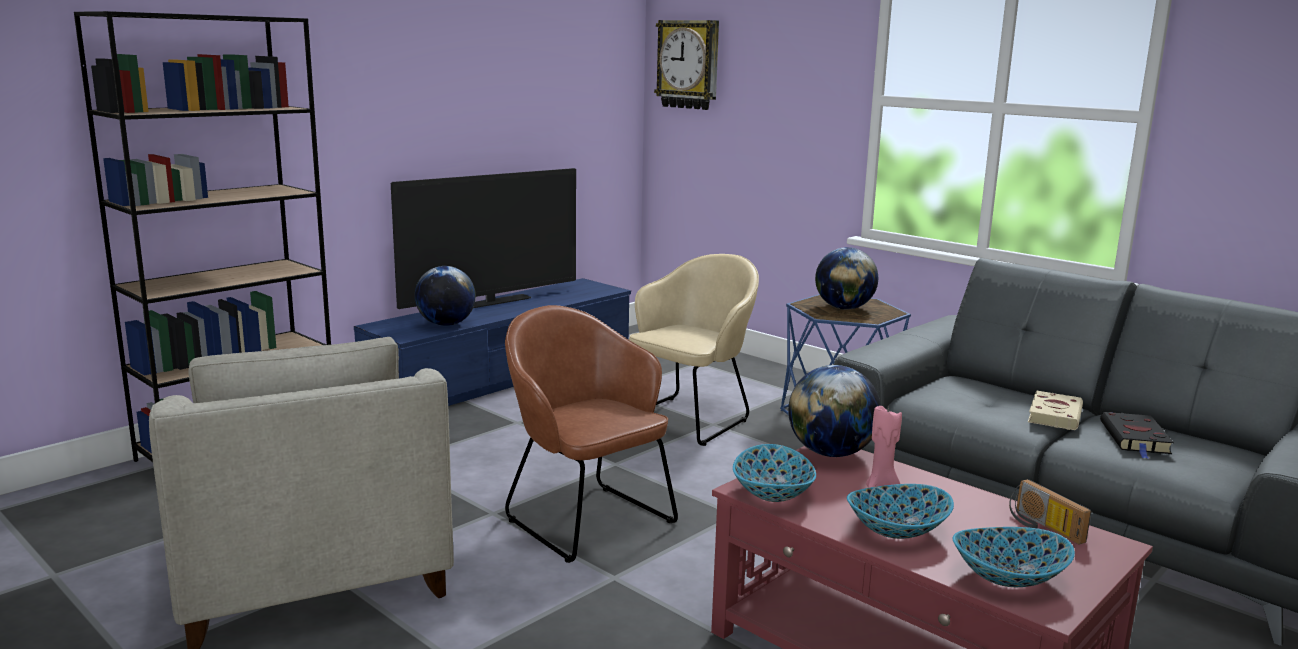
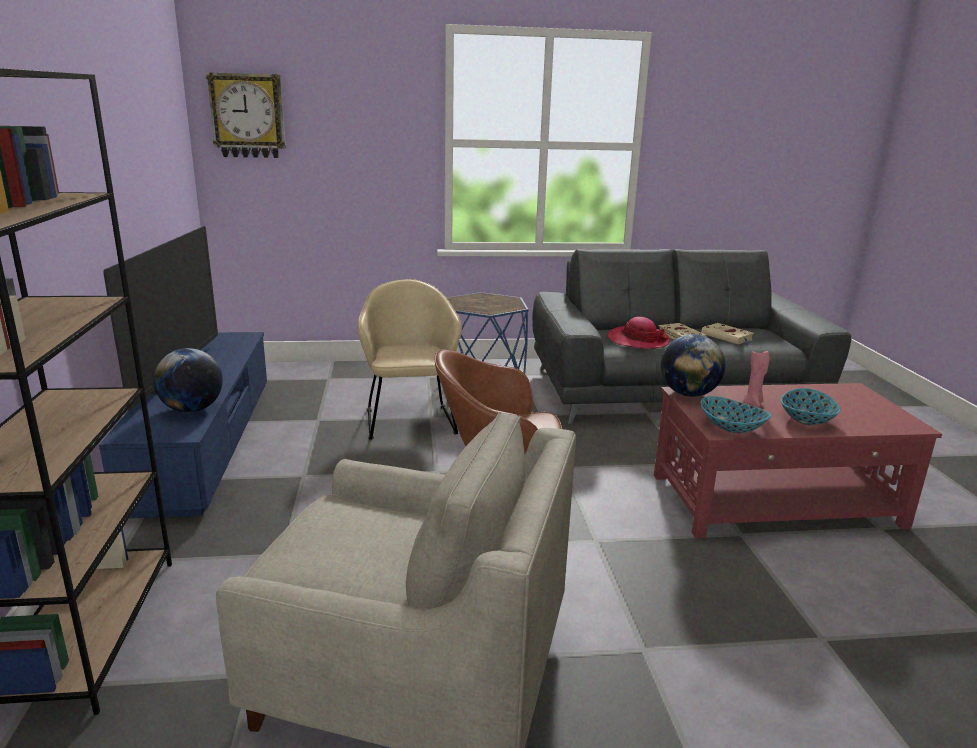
camera: 50 degrees left, 5 degrees up
(844, 308) = (484, 303): globe -> none
(974, 400) = (638, 340): none -> hat
(1007, 577) = (877, 420): bowl -> none
(1042, 527) = (826, 392): radio -> none
(1135, 439) = (728, 337): black book -> beige book

